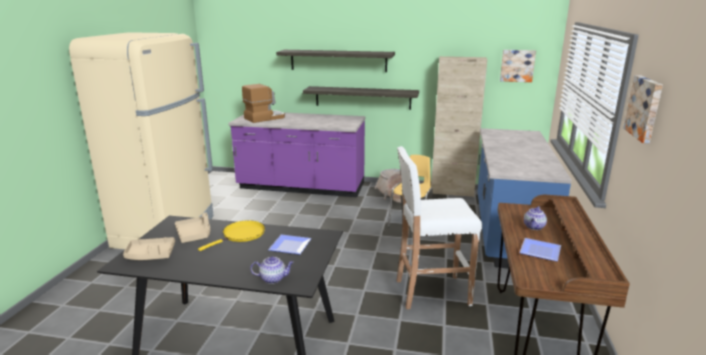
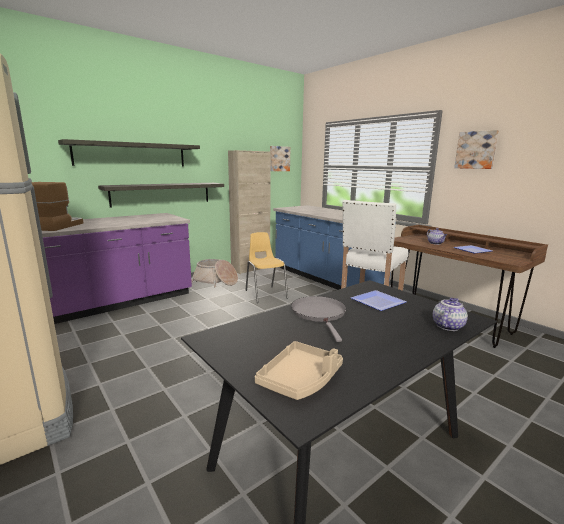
camera: 50 degrees left, 5 degrees down
(194, 234) = (277, 336): beige tray -> none
(241, 235) = (319, 314): yellow frying pan -> grey frying pan

